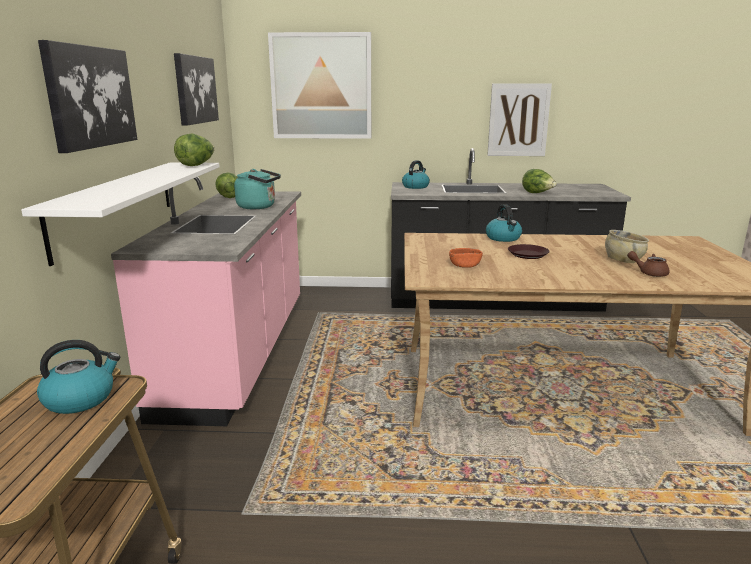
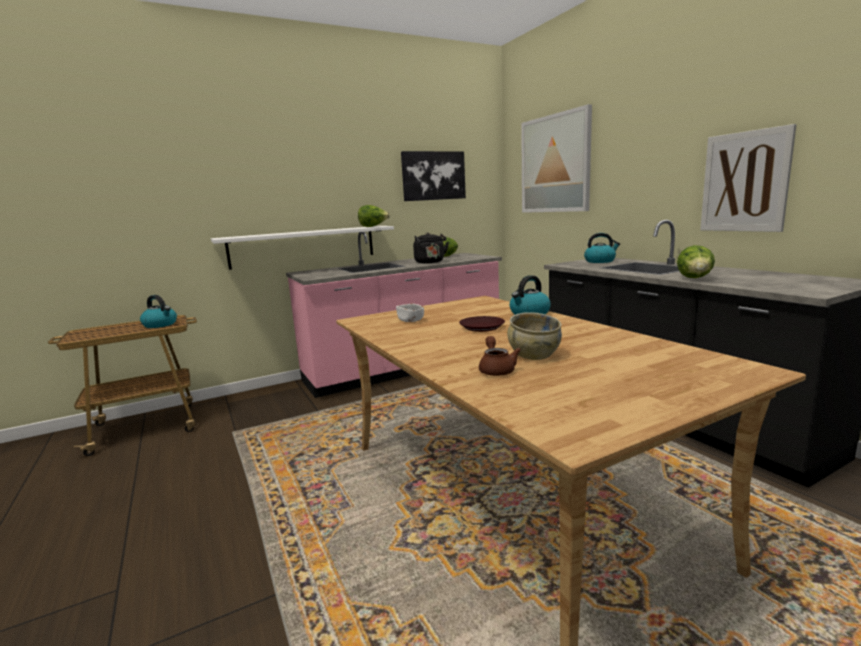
camera: 60 degrees right, 5 degrees down
(90, 97) = (285, 183): picture -> none
(259, 207) = (430, 262): turquoise kettle -> black kettle
(465, 265) = (410, 320): orange bowl -> white bowl

